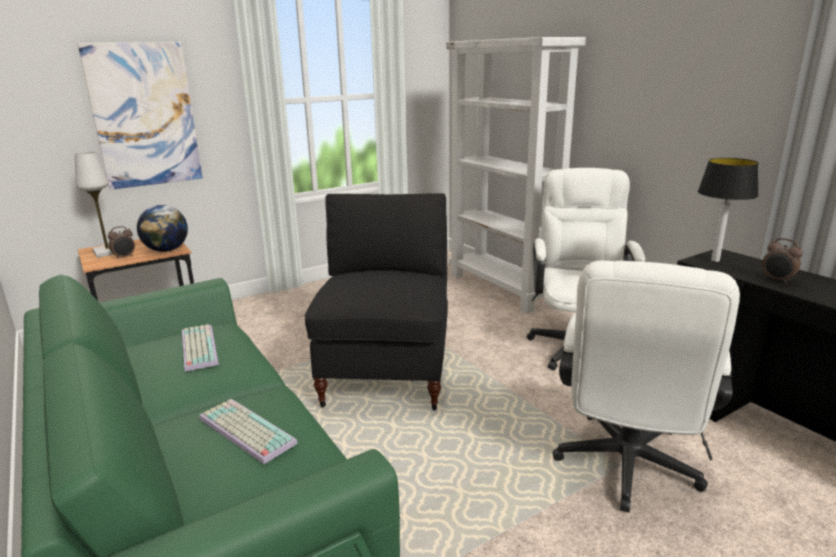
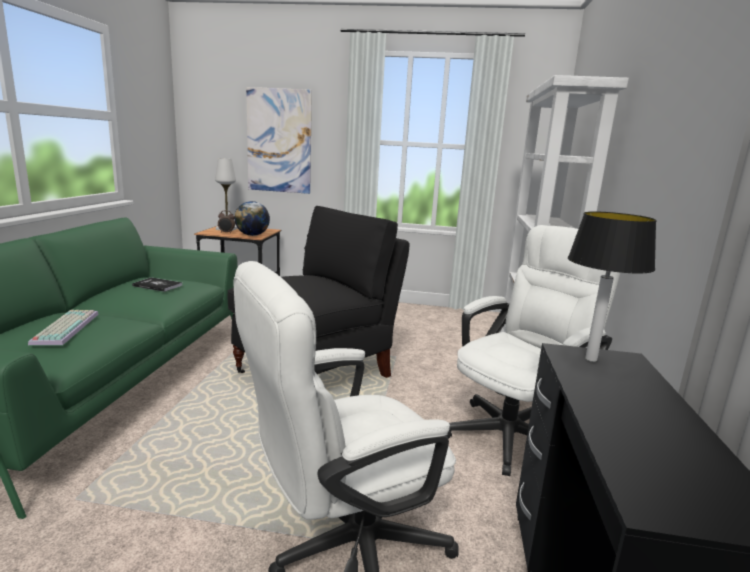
camera: 40 degrees right, 5 degrees down
(197, 347) = (157, 285): keyboard -> book
(777, 280) = (611, 404): alarm clock -> none

